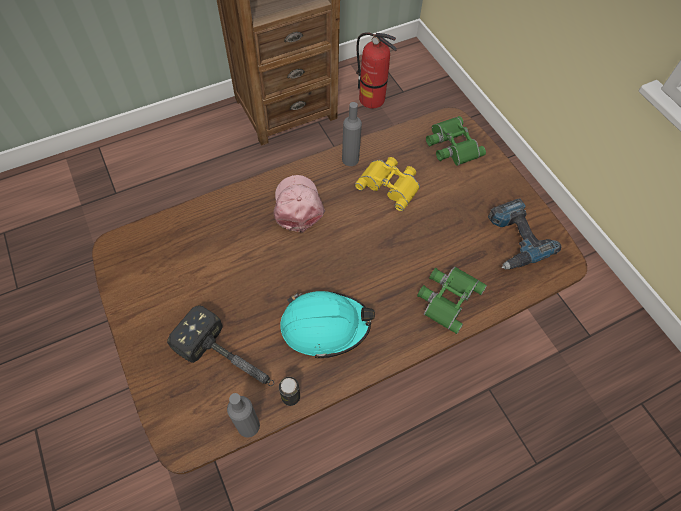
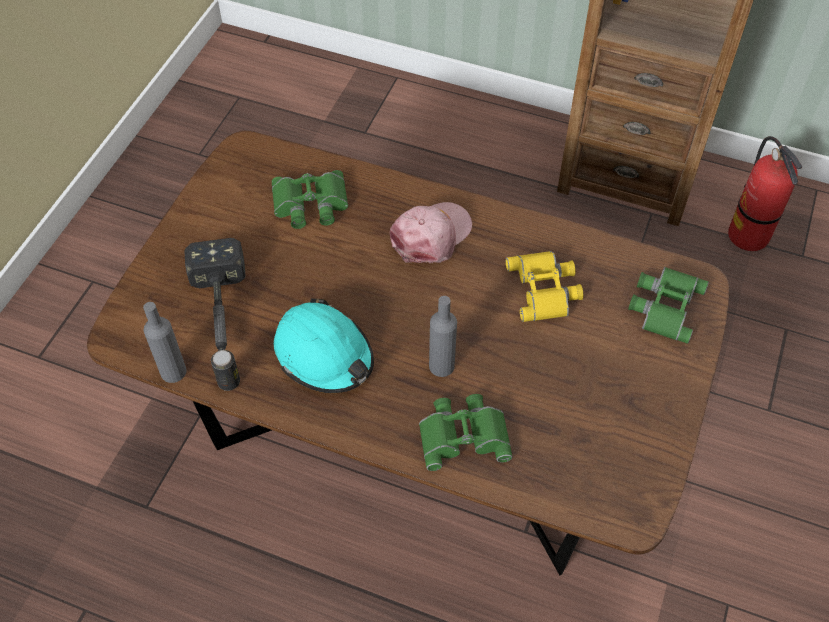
camera: 50 degrees right, 5 degrees down
(204, 247) = (310, 205): none -> green binoculars
(350, 159) = (536, 235): grey bottle -> grey bottle (441, 366)
(513, 239) = (606, 448): power drill -> none

